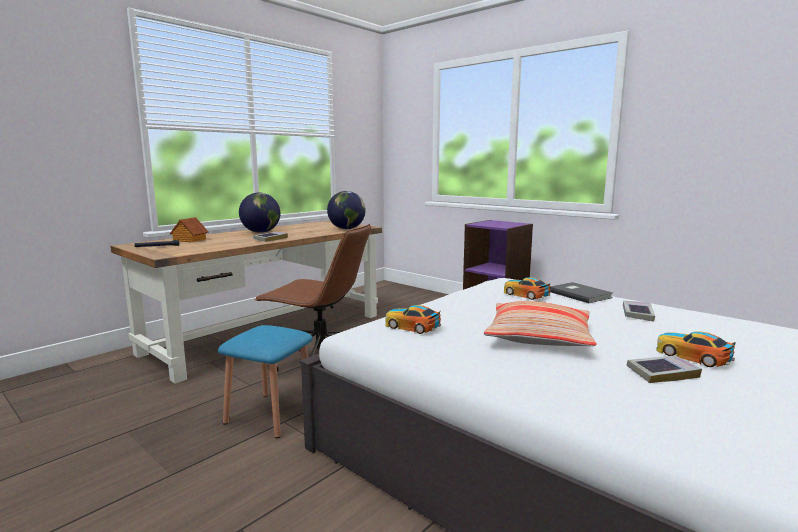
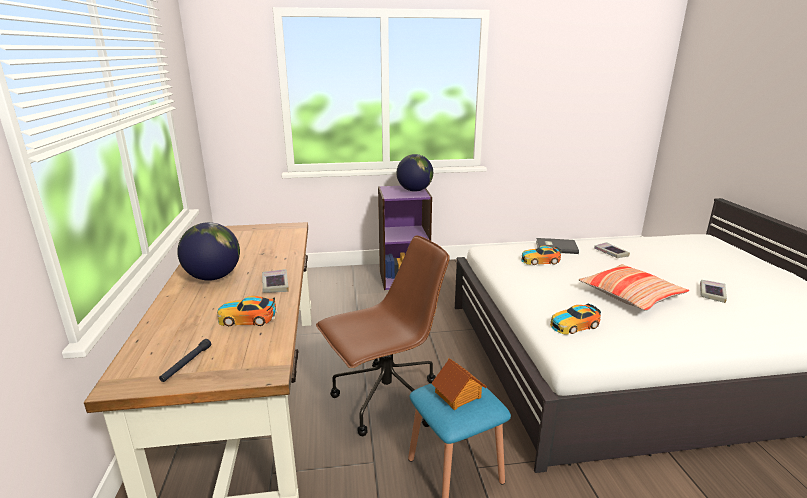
camera: 50 degrees left, 10 degrees up
(189, 240) = (176, 331): toy house -> toy house (458, 395)
(347, 229) = (288, 236): globe -> globe (414, 190)
(692, 356) = (691, 275): toy car -> toy car (247, 318)

